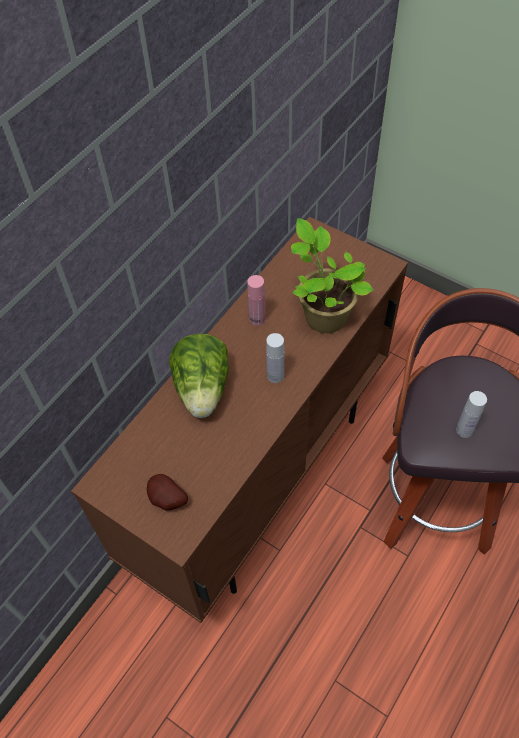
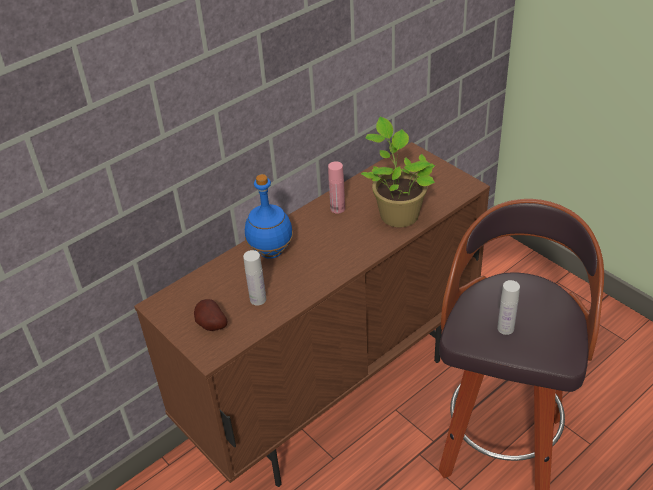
camera: 15 degrees right, 15 degrees down
(203, 389) = (271, 251): lettuce -> blue bottle
(275, 375) = (338, 251): white bottle -> white bottle (258, 299)

